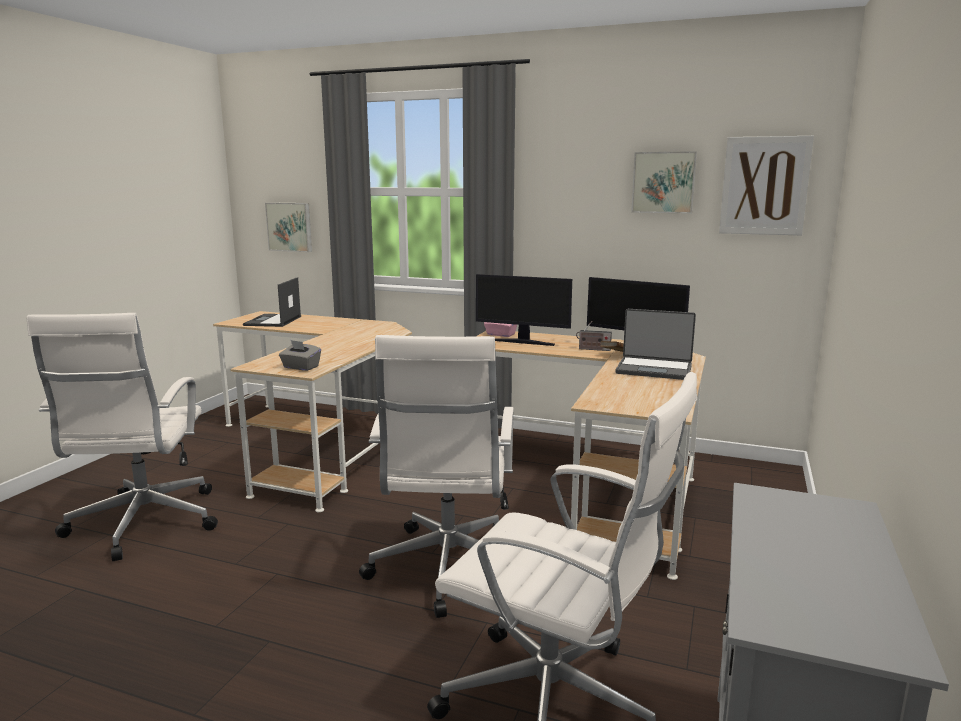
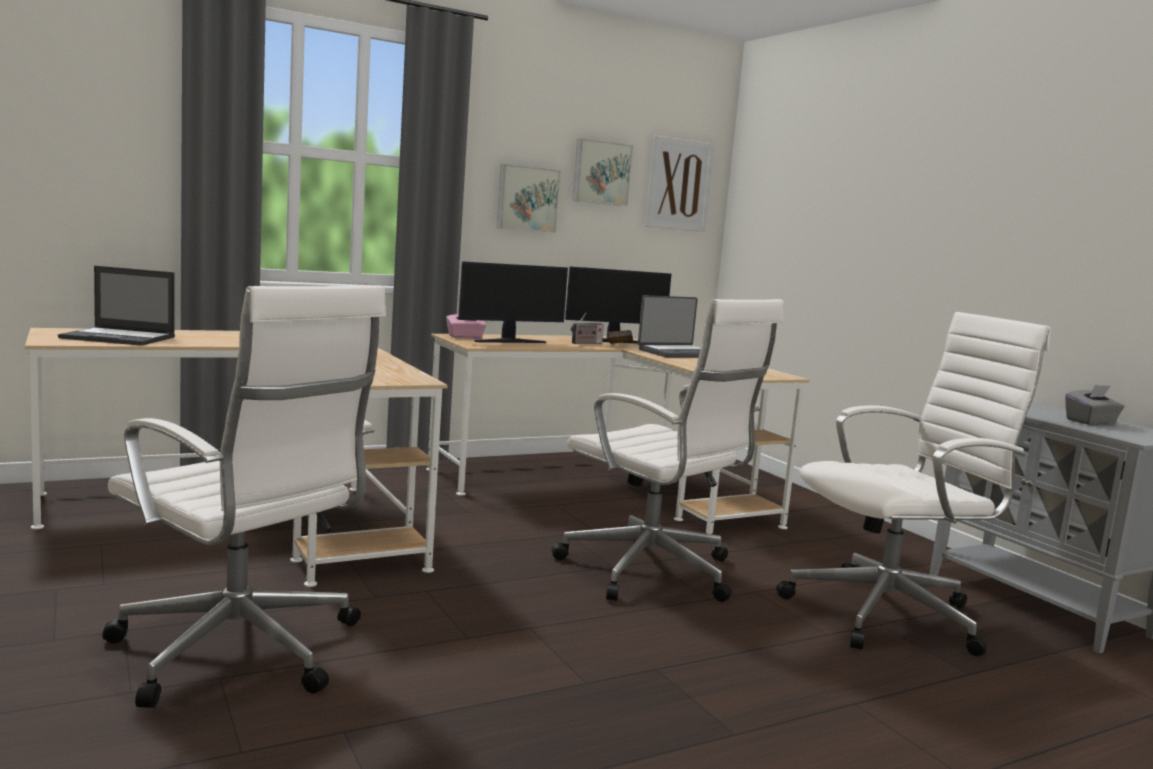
camera: 50 degrees left, 5 degrees down
(273, 321) = (120, 338): laptop -> laptop turned 45 degrees counterclockwise
(290, 227) = (80, 186): picture -> picture (527, 199)
(300, 367) = (393, 377): grey tissue box -> grey tissue box (1091, 422)

